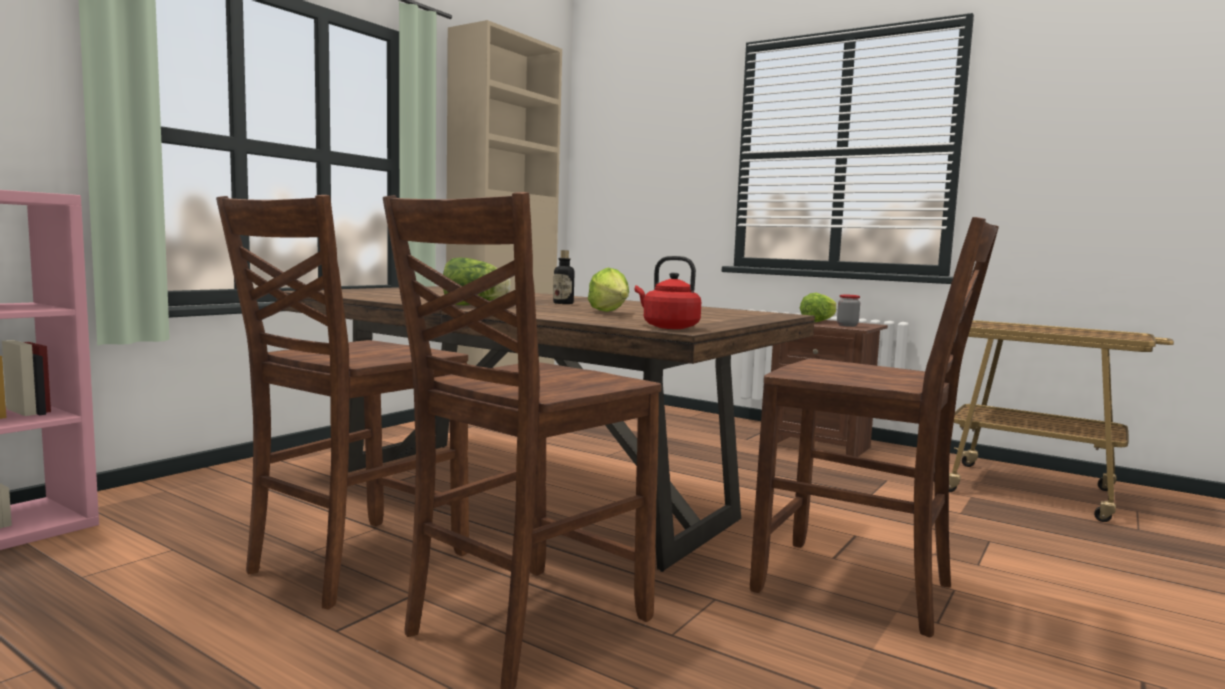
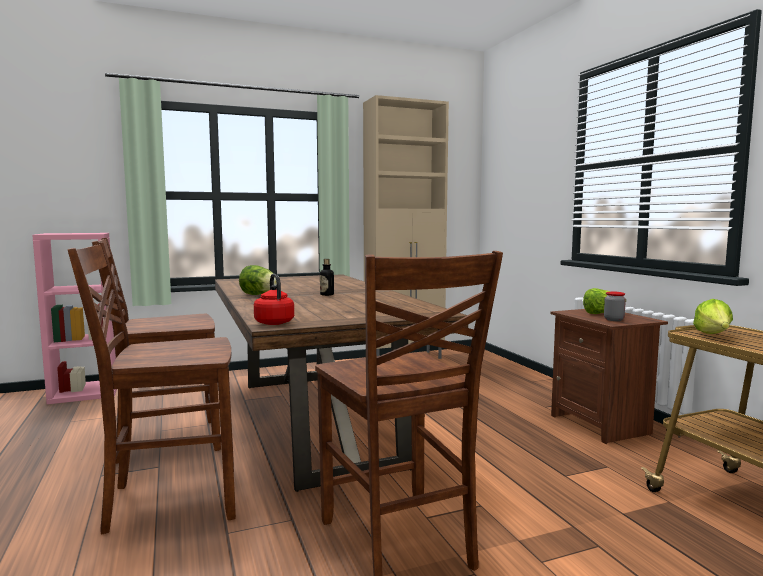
camera: 35 degrees right, 0 degrees up
(611, 313) = (310, 306): lettuce -> lettuce (714, 336)

